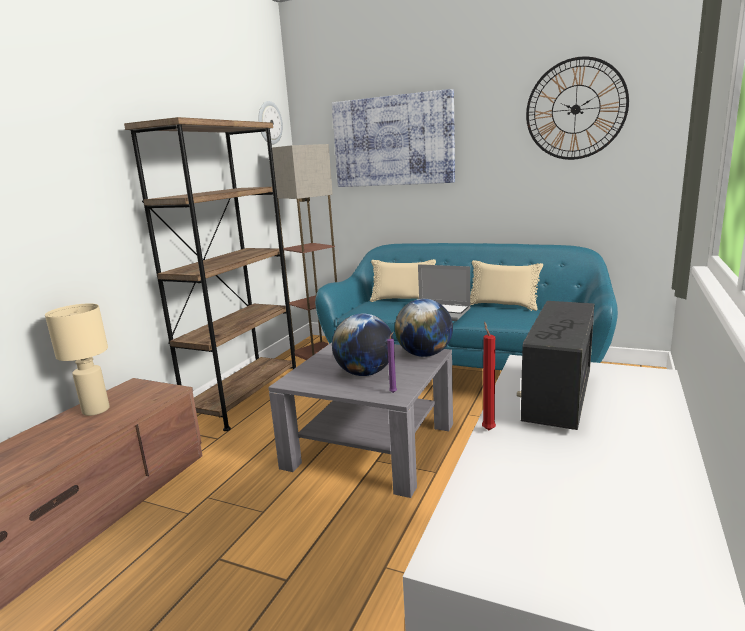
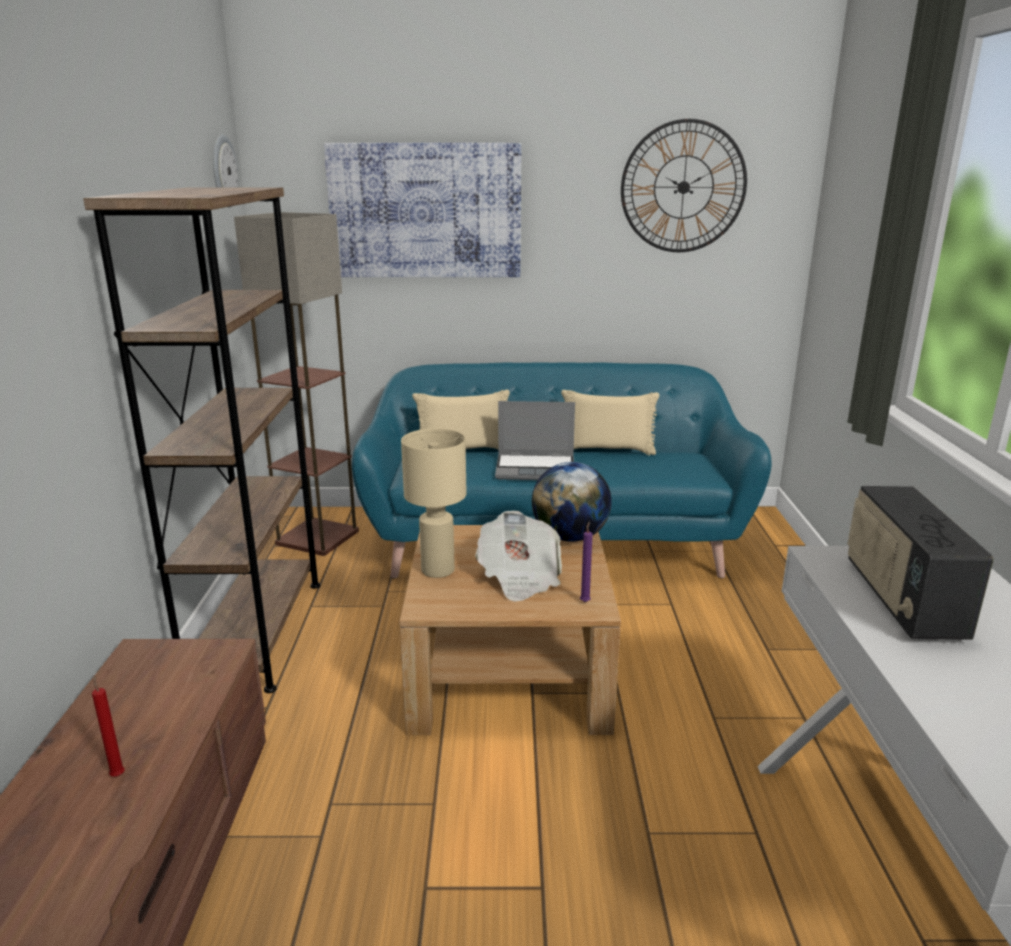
camera: 25 degrees left, 5 degrees up
(95, 410) = (120, 710): beige table lamp -> beige table lamp (437, 570)
(365, 373) = (519, 577): globe -> newspaper
(371, 445) = (509, 672): grey coffee table -> brown coffee table
(488, 429) = (884, 654): red candle -> red candle (117, 774)

